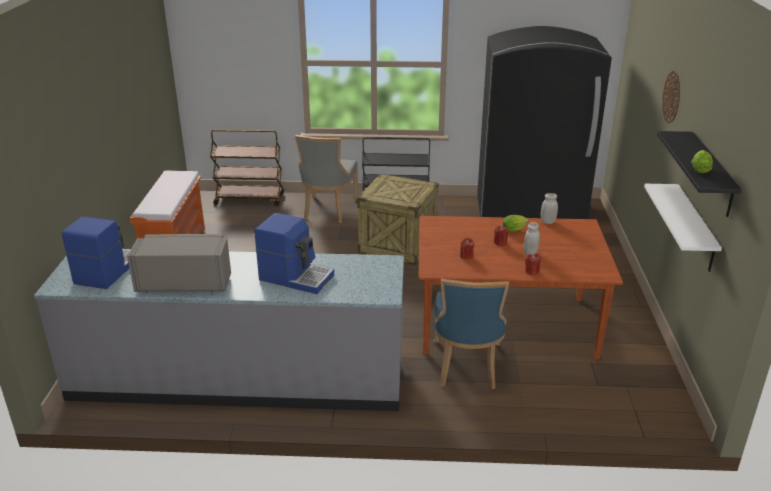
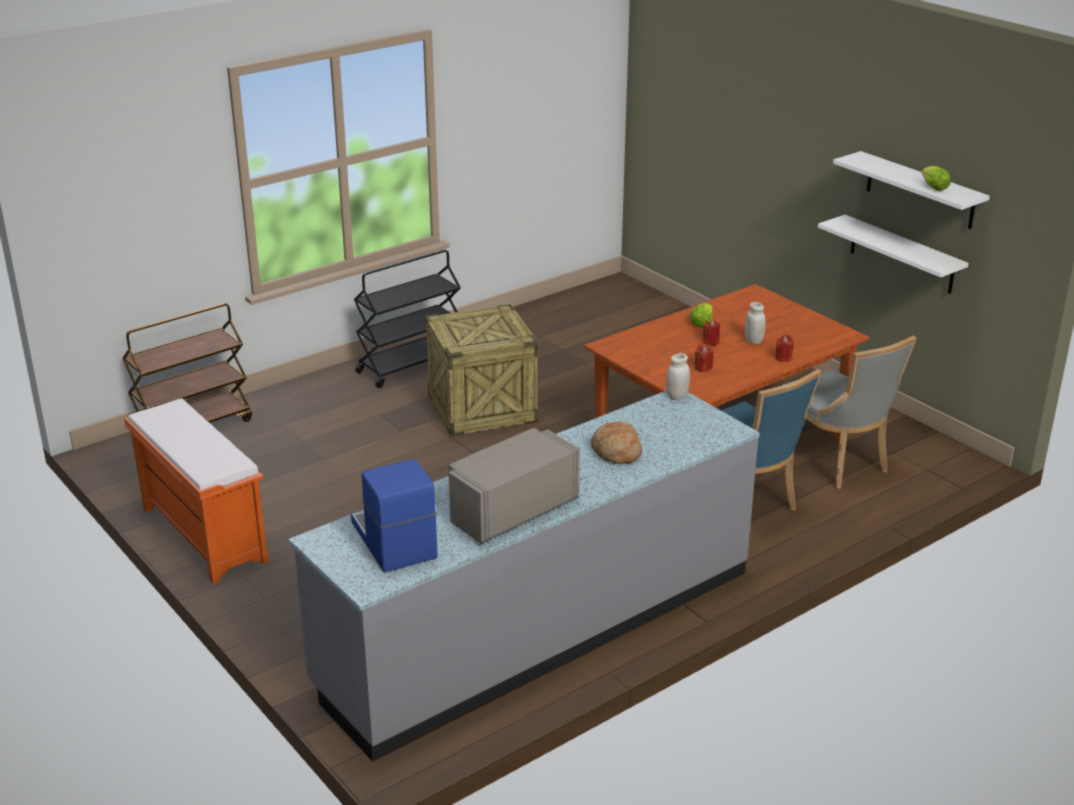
camera: 40 degrees left, 0 degrees up
(296, 277) = (616, 452): coffee machine -> bread
(328, 210) = (329, 401): grey chair -> grey chair (836, 461)
(530, 214) = (574, 316): black fridge -> none
(548, 222) = (718, 303): white jar -> white jar (677, 396)
(672, 97) = (794, 118): wall clock -> none
(711, 174) = (920, 190): black shelf -> white shelf

